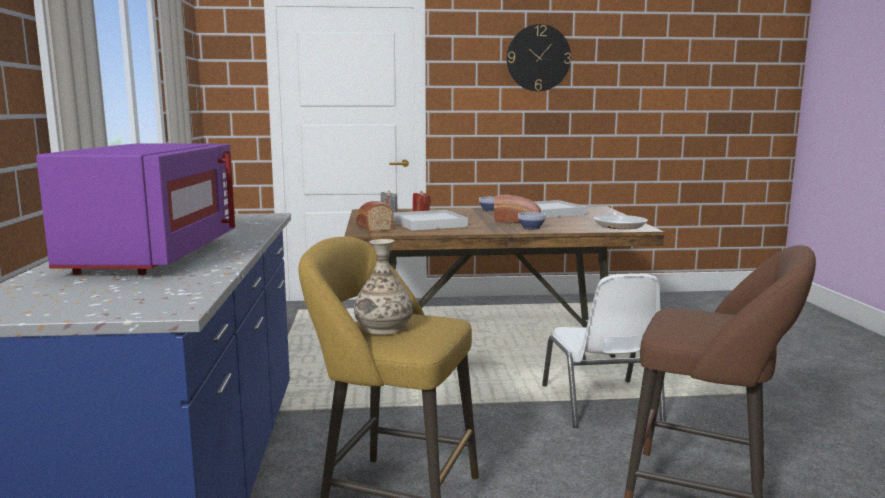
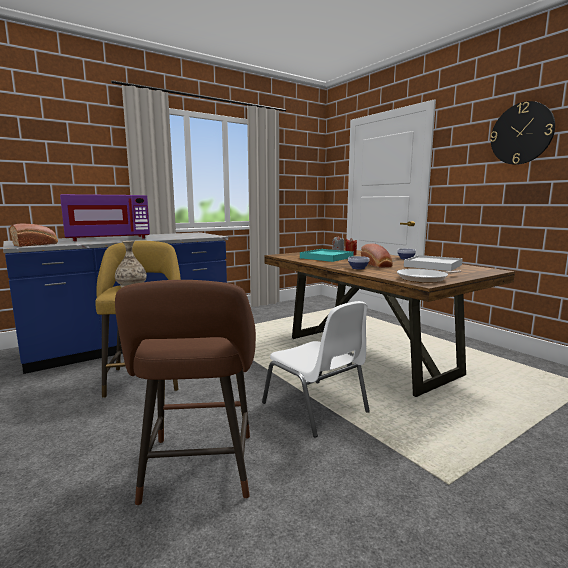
camera: 60 degrees right, 0 degrees up
(372, 227) = (296, 254): bread -> bread (36, 244)
(429, 224) = (326, 257): white tray -> turquoise tray
(602, 404) = (316, 408): white chair -> white chair turned 90 degrees counterclockwise

